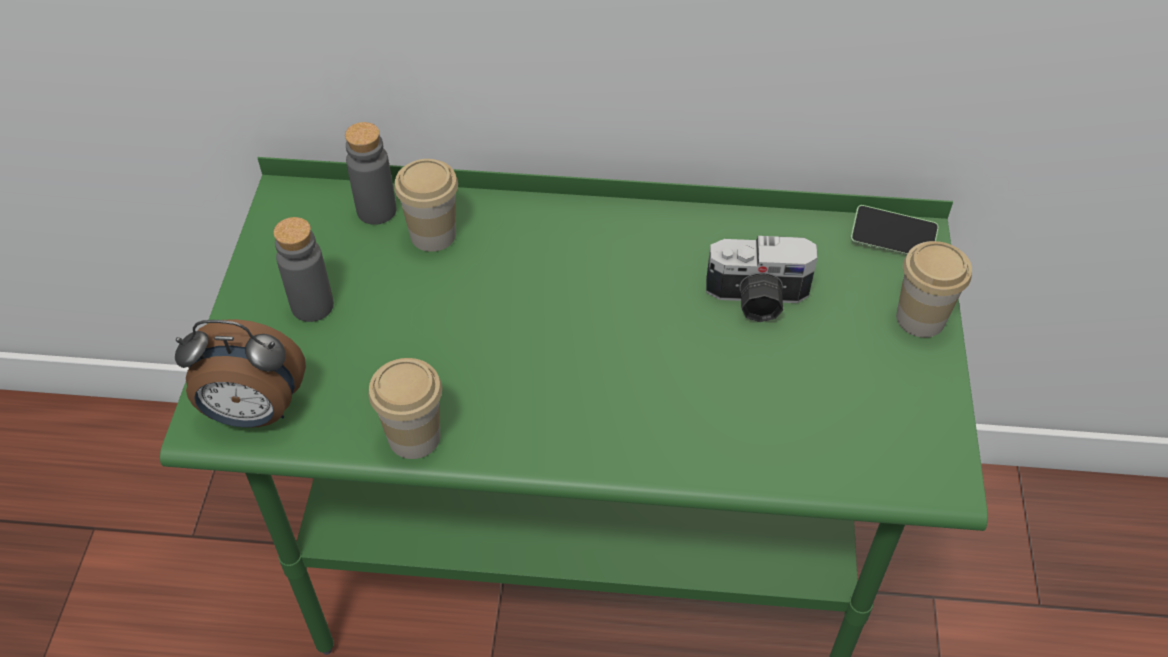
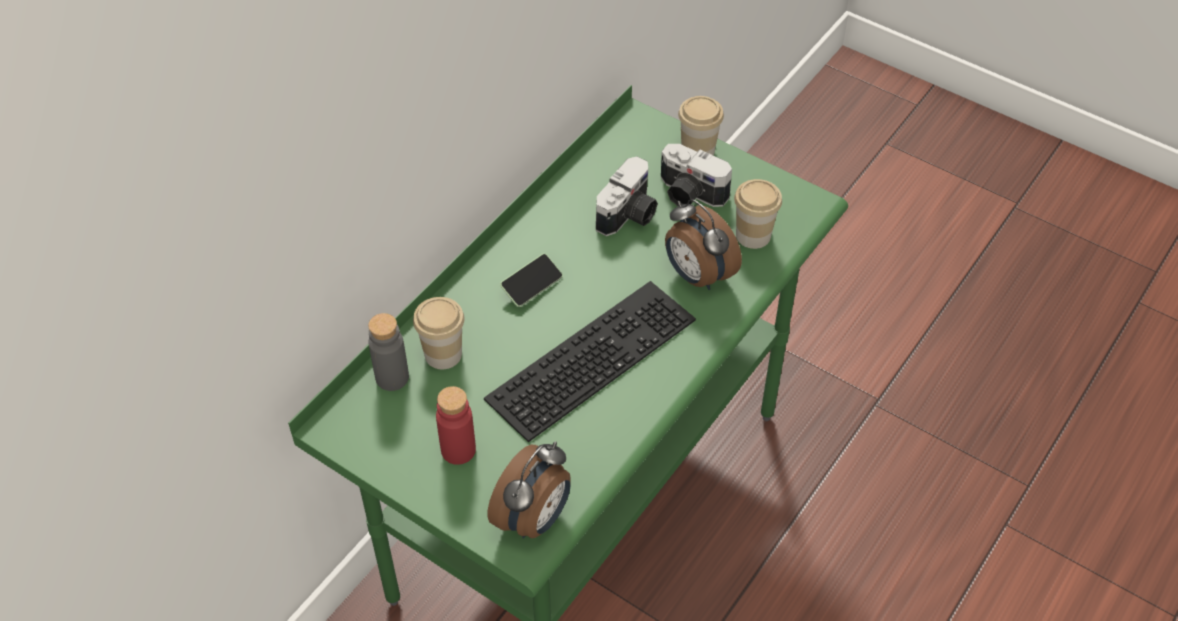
camera: 60 degrees left, 0 degrees up
(312, 305) = (458, 450): grey bottle -> red bottle
(414, 437) = (617, 435): cup -> cup (753, 235)
(517, 359) = (590, 355): none -> keyboard
(714, 407) = (697, 276): none -> alarm clock
(841, 341) = (689, 194): none -> camera
(892, 241) = (630, 130): phone -> phone (532, 286)

